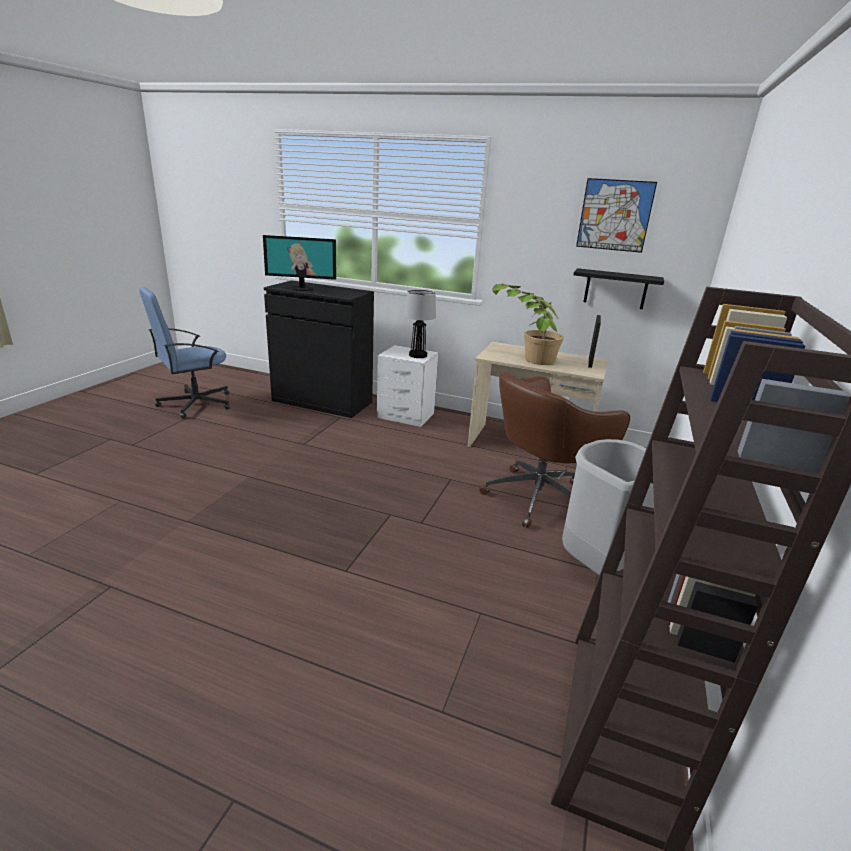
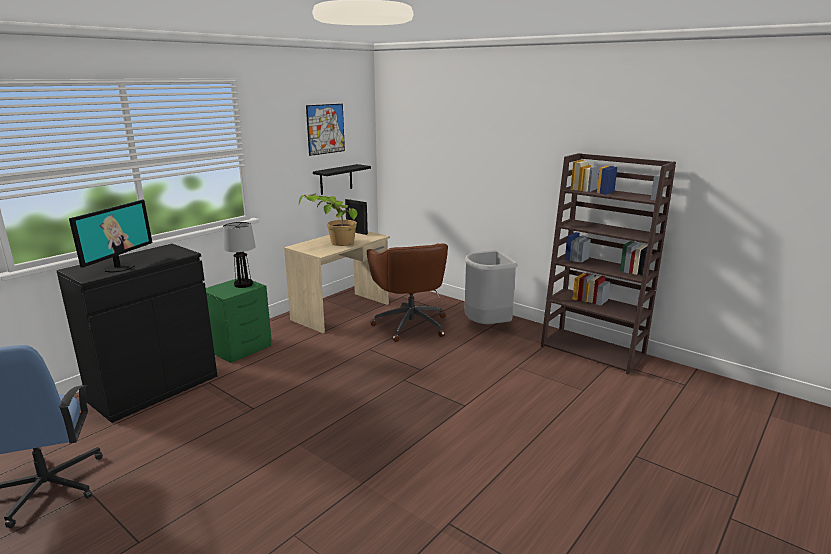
camera: 70 degrees left, 5 degrees down
(406, 416) = (242, 348): white nightstand -> green nightstand

